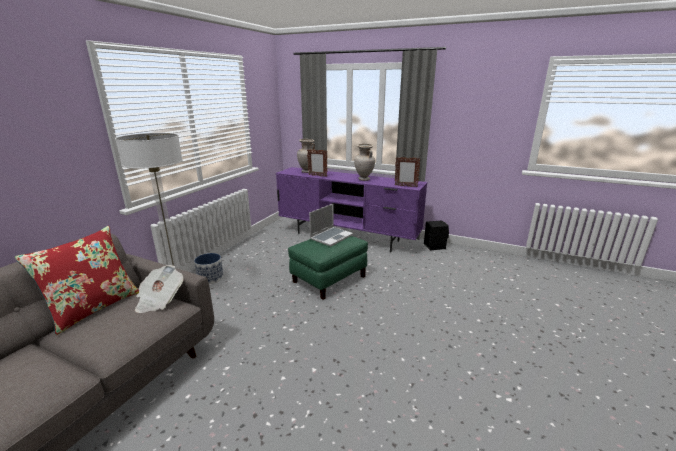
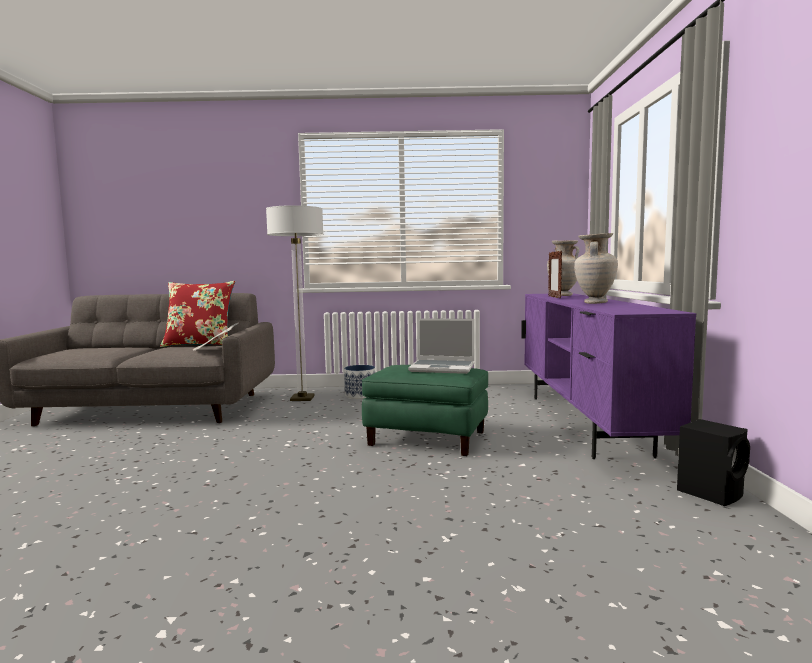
camera: 65 degrees right, 15 degrees down
(405, 186) = (616, 310): picture frame -> none

